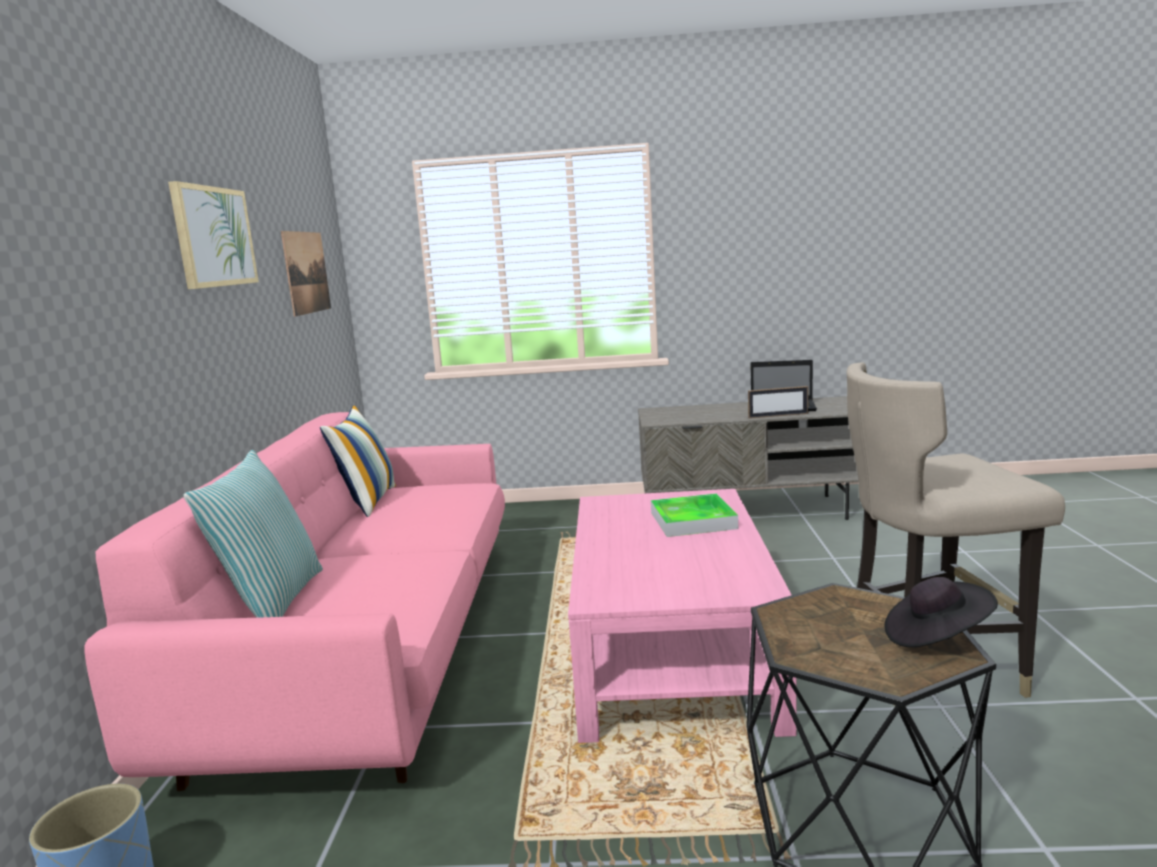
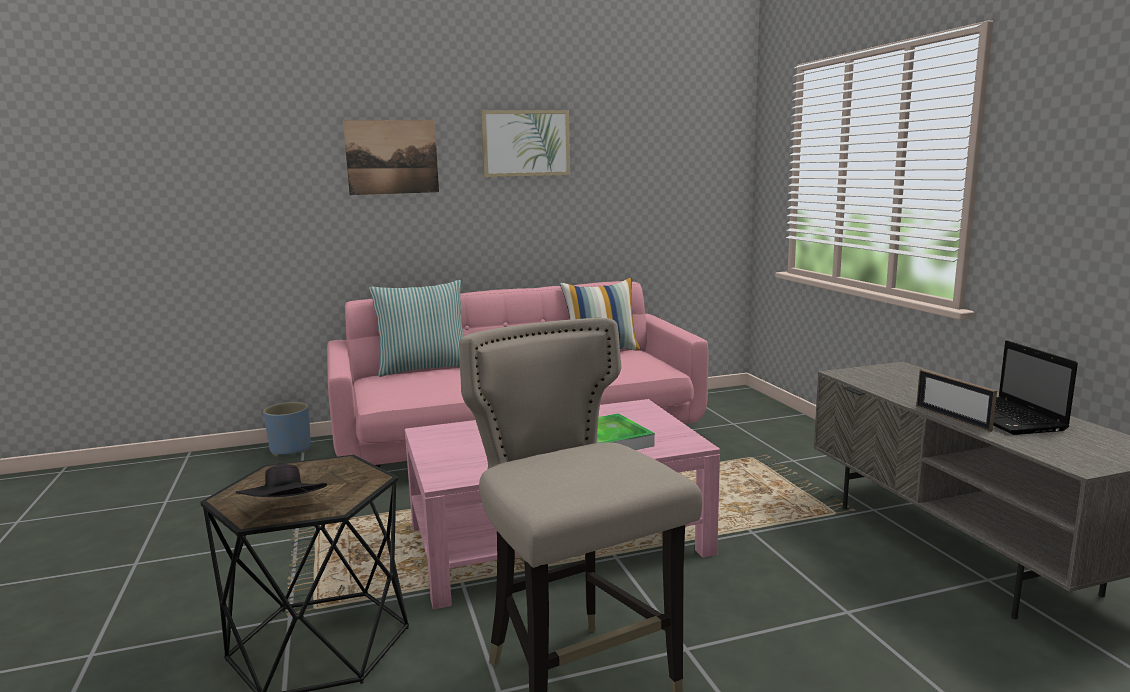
camera: 70 degrees right, 0 degrees up
(306, 272) = (665, 168): picture -> picture (392, 157)

